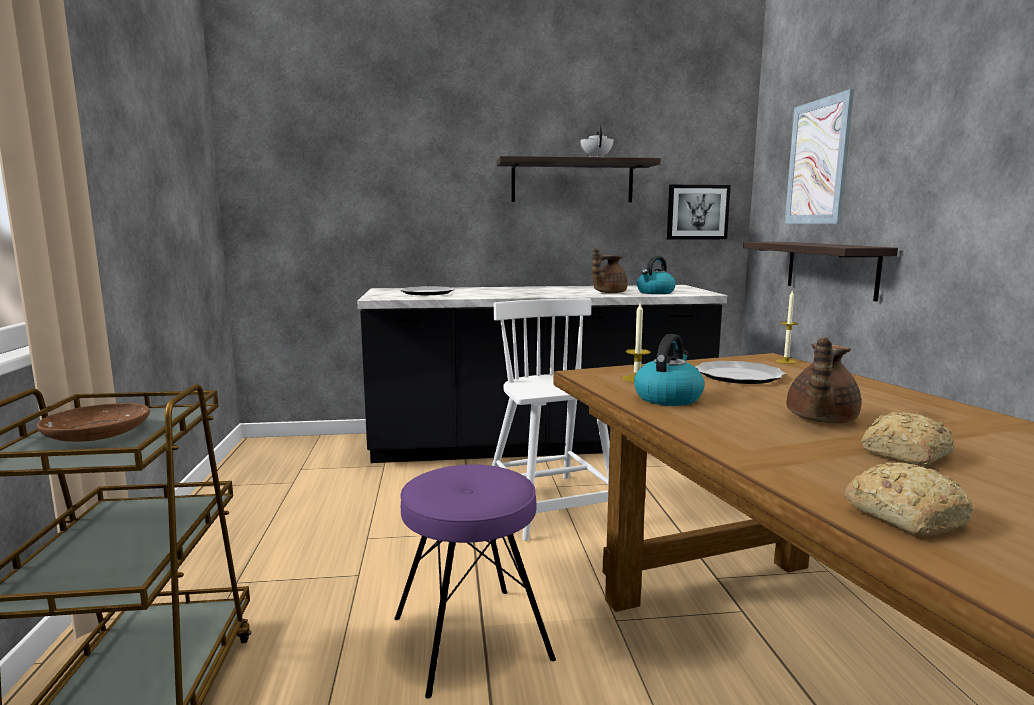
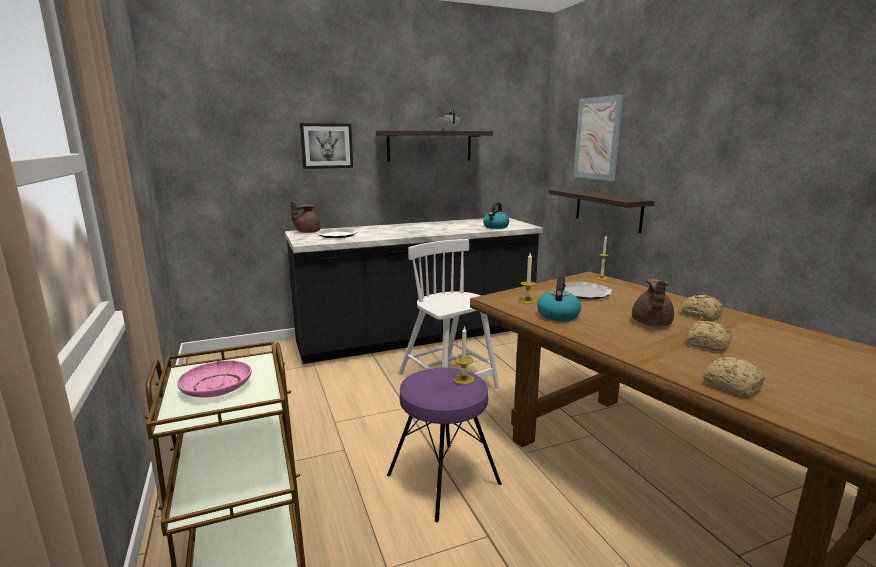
camera: 15 degrees left, 5 degrees up
(97, 433) = (216, 387): brown plate -> pink plate
(502, 482) = (463, 379): none -> candle
(608, 293) = (465, 228): brown teapot -> brown teapot (307, 232)
(697, 212) = (512, 166): picture -> picture (326, 146)
(928, 415) = (702, 315): none -> bread

